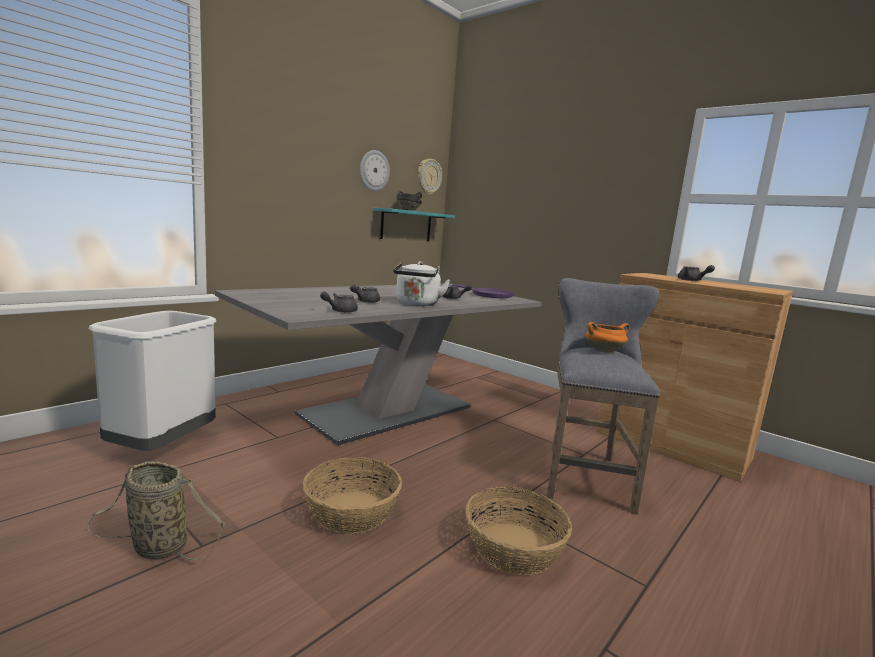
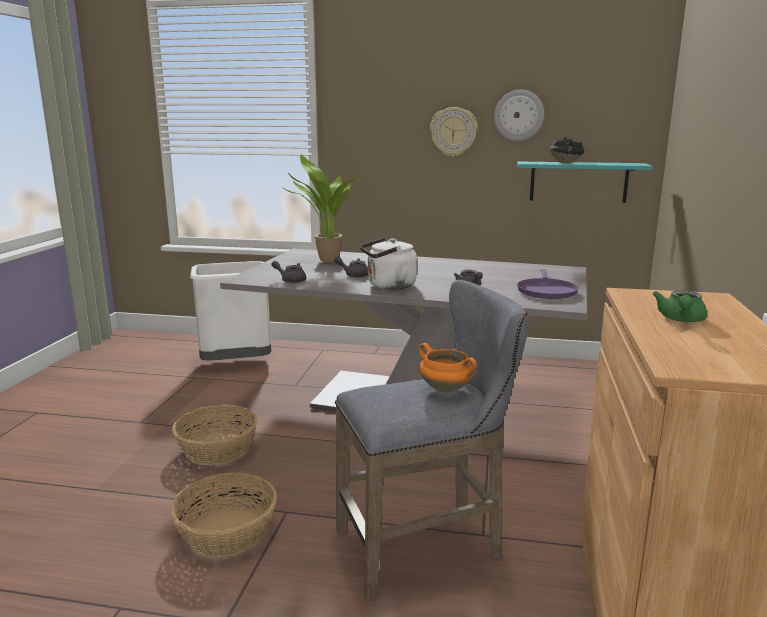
camera: 60 degrees right, 5 degrees up
(156, 546) = (130, 412): basket -> none
(297, 296) = (326, 261): none -> potted plant
(429, 177) = (626, 110): wall clock -> wall clock (453, 132)
(692, 280) = (681, 320): grey teapot -> green teapot

